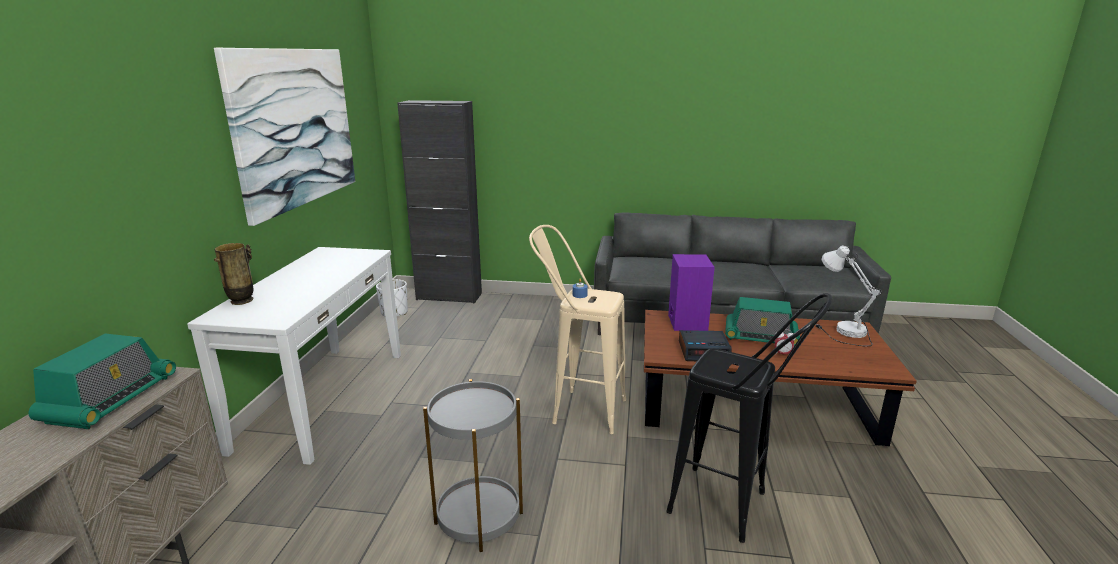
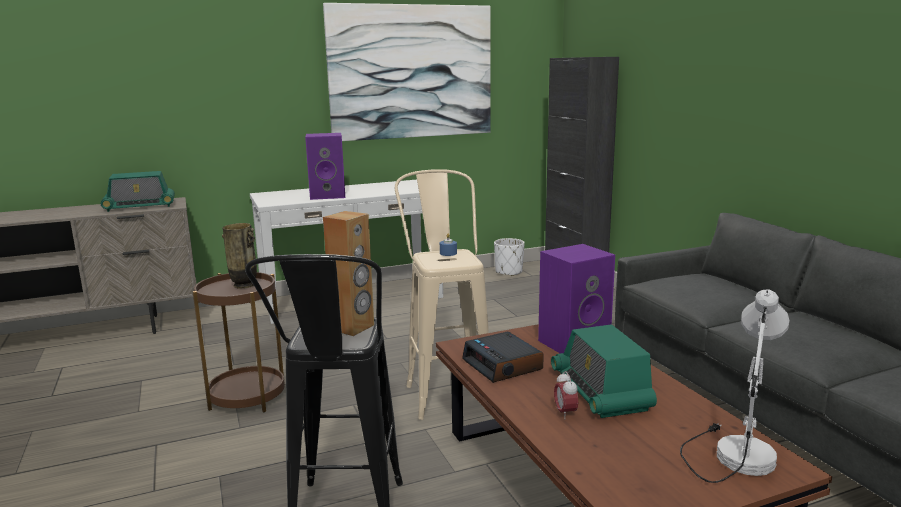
camera: 60 degrees right, 5 degrees down
(242, 301) = (293, 191): vase -> vase (244, 285)
(307, 290) = (328, 195): none -> purple speaker
(478, 518) = (247, 397): grey side table -> brown side table
(728, 359) = (353, 328): none -> brown speaker

